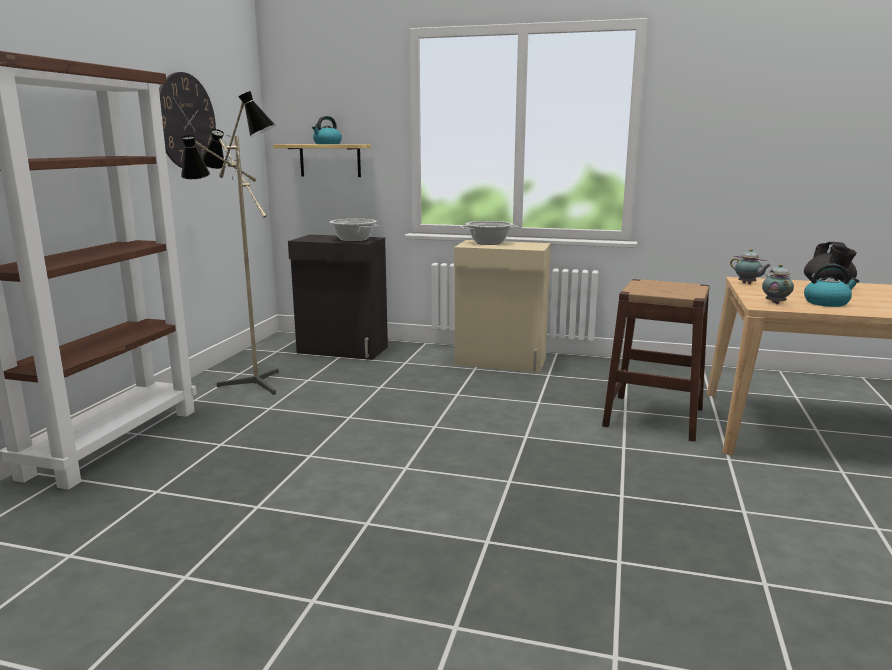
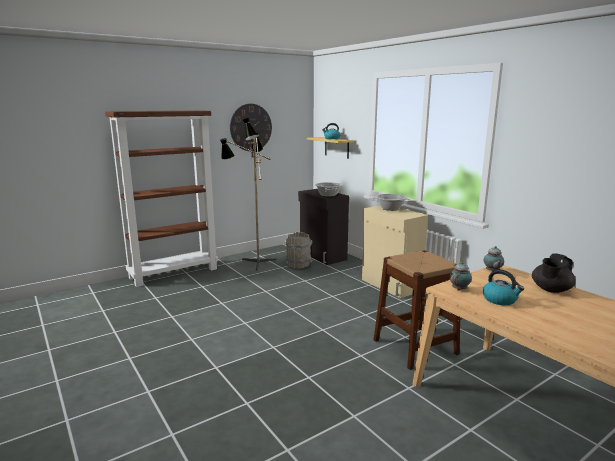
camera: 40 degrees right, 0 degrees up
(328, 369) = (298, 264): none -> grey bucket

